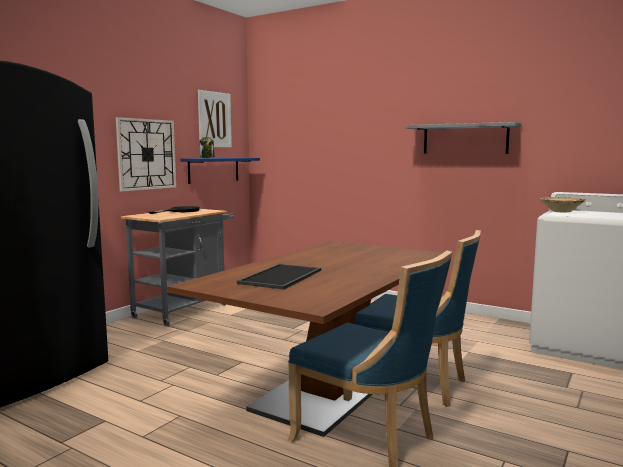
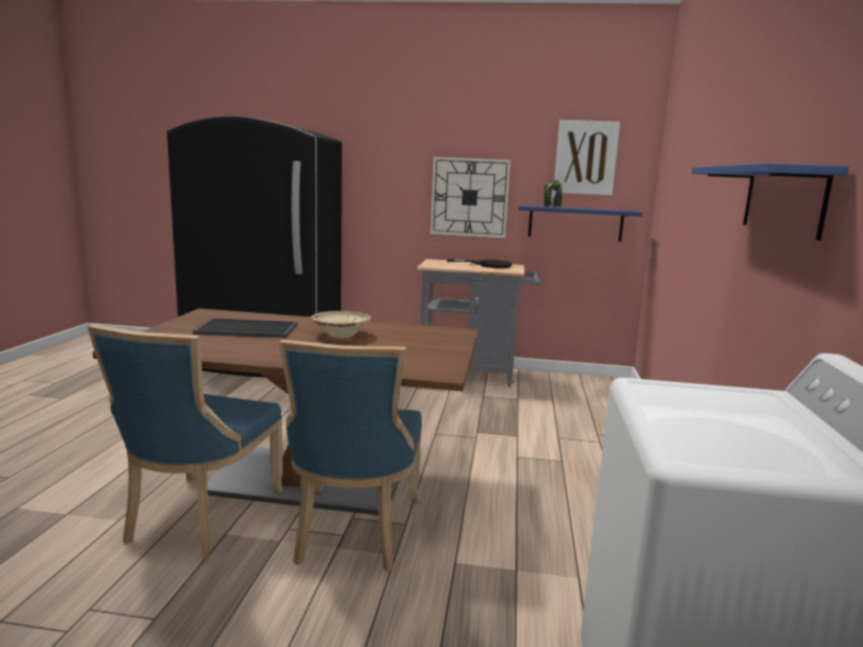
camera: 65 degrees right, 5 degrees up
(465, 139) = (782, 200): grey shelf -> blue shelf
(561, 211) = (733, 395): beige bowl -> beige bowl (341, 335)

